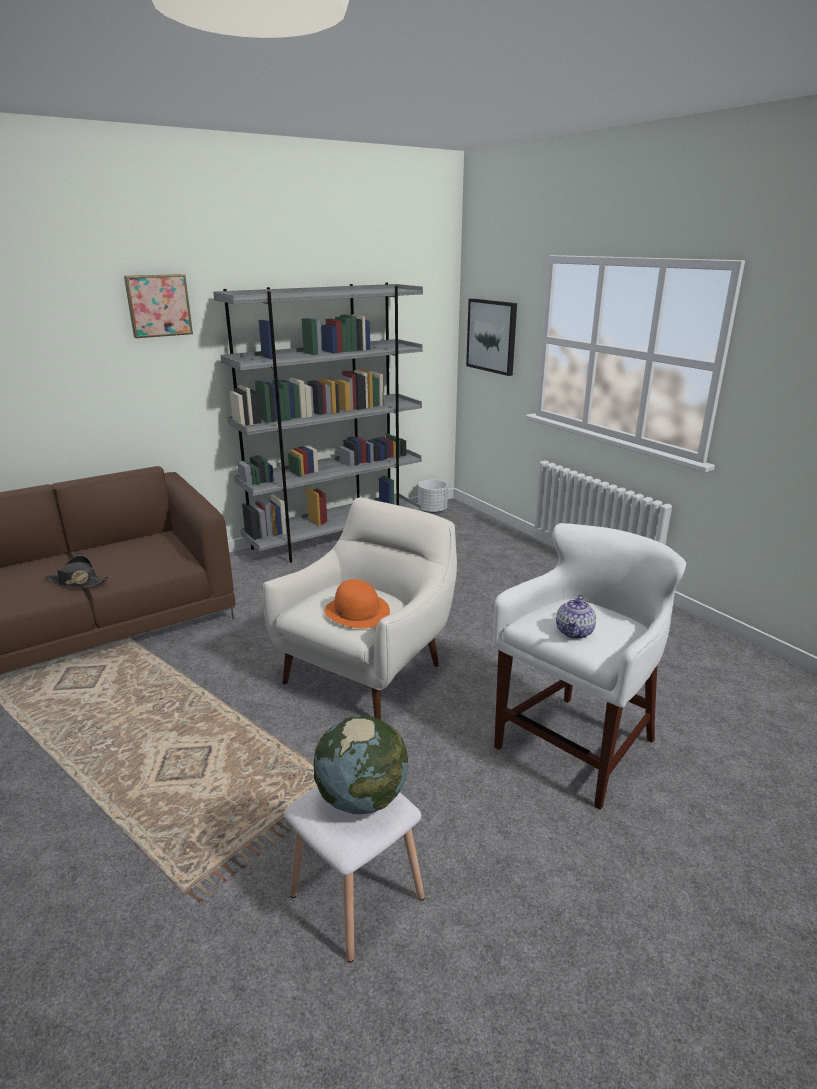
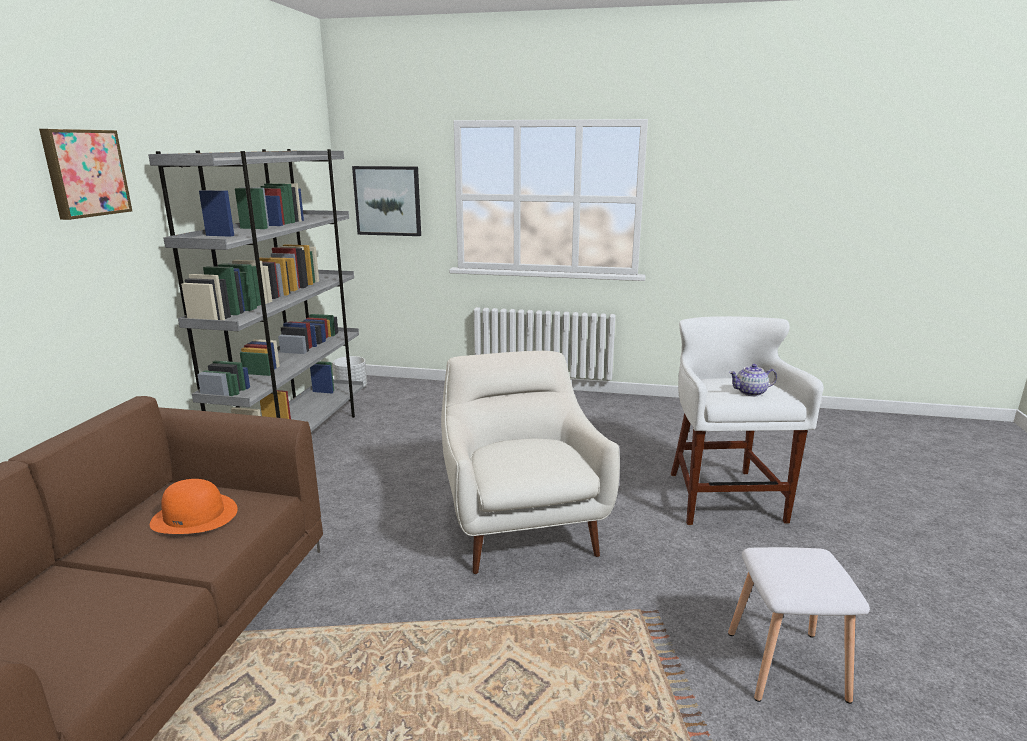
camera: 45 degrees left, 5 degrees down
(78, 582) = (160, 578): black hat -> none
(357, 611) = (548, 457): orange hat -> orange hat (195, 516)
(362, 799) = (803, 561): globe -> none
(575, 632) = (751, 392): teapot -> teapot turned 105 degrees clockwise

